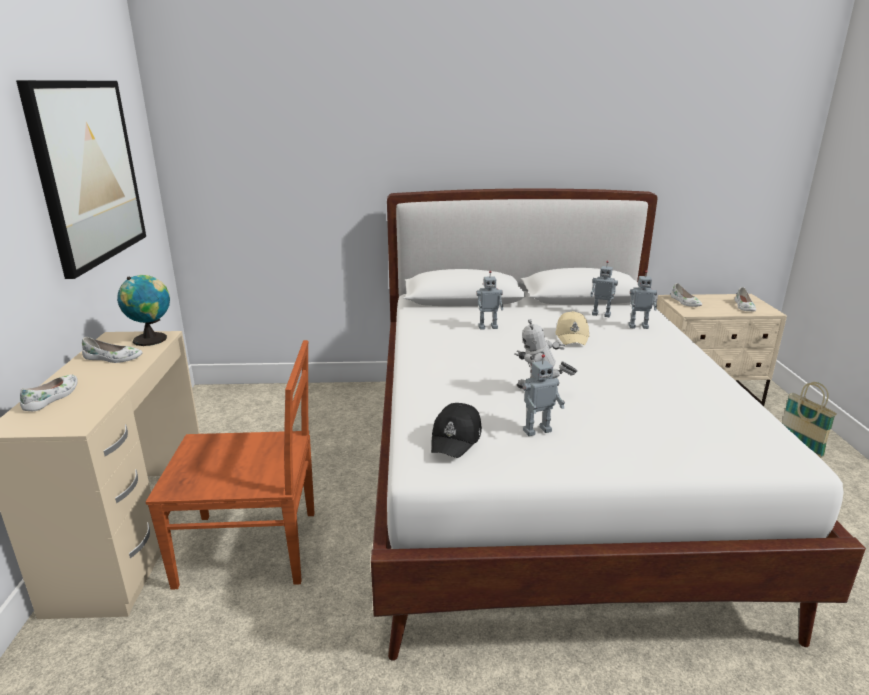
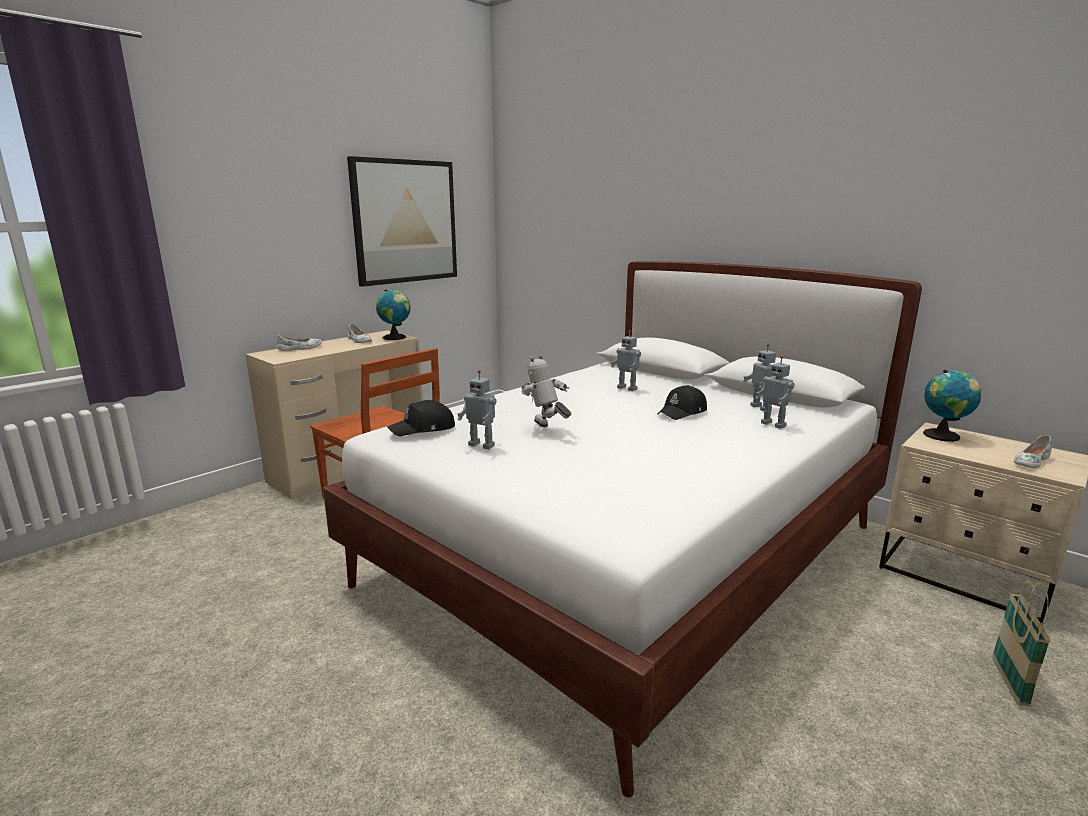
camera: 45 degrees right, 5 degrees down
(572, 336) = (682, 412): beige cap -> black cap
(685, 302) = (944, 436): white shoe -> globe

